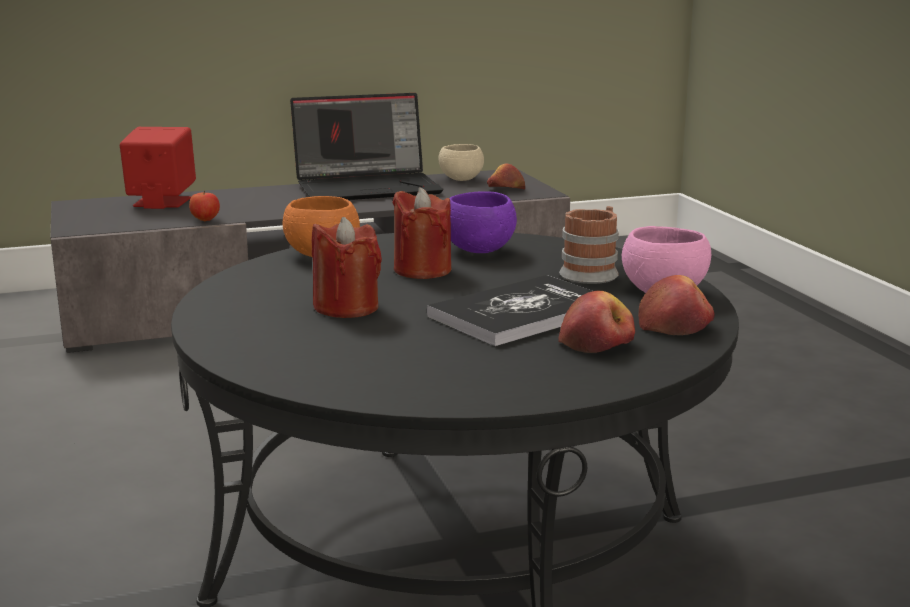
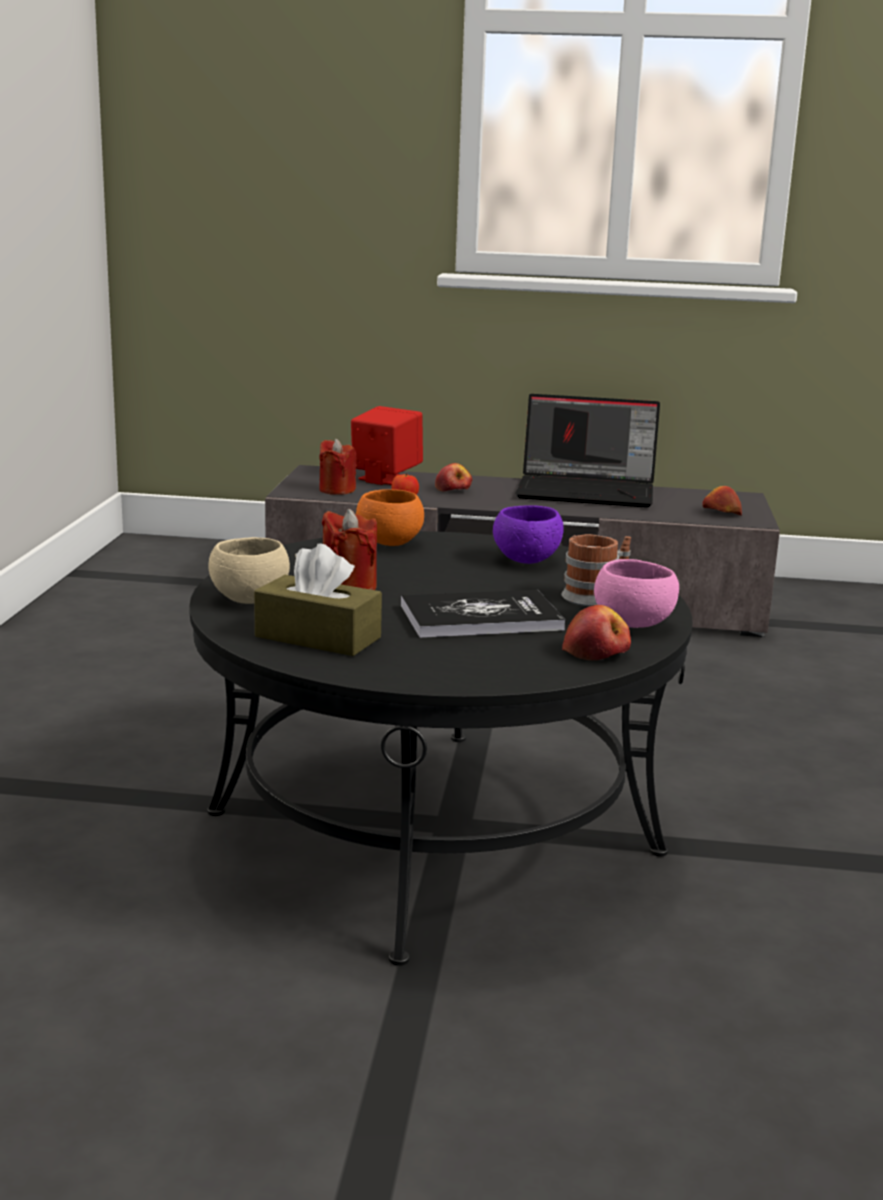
camera: 25 degrees right, 0 degrees up
(392, 368) = (318, 637): none -> brown tissue box
(422, 270) = (452, 568): red candle -> red candle (337, 490)
(461, 179) = (689, 496): beige bowl -> beige bowl (250, 599)
(596, 343) = (504, 652): apple -> apple (453, 490)

